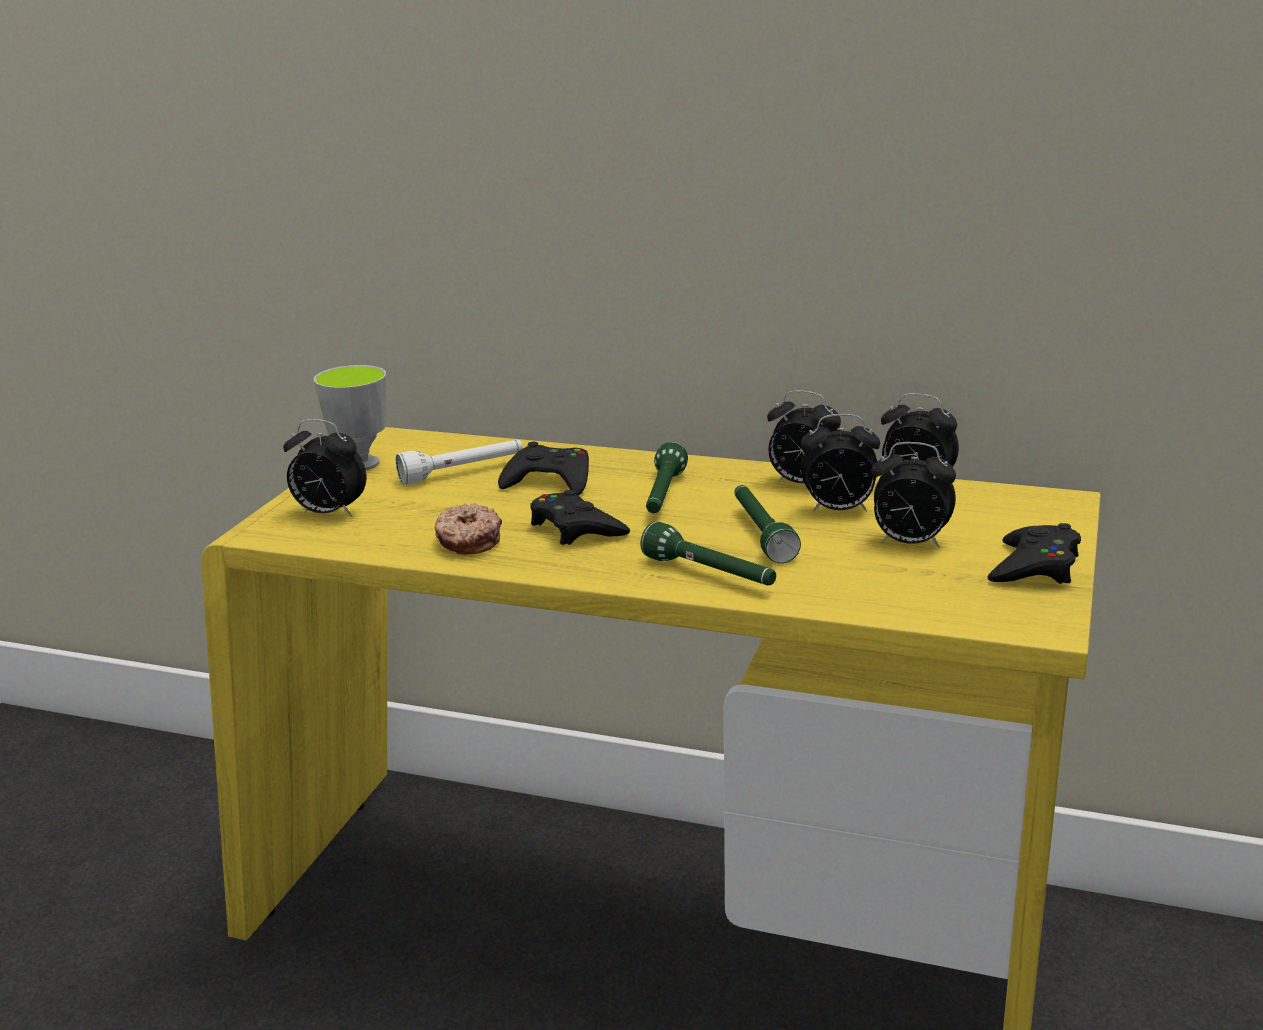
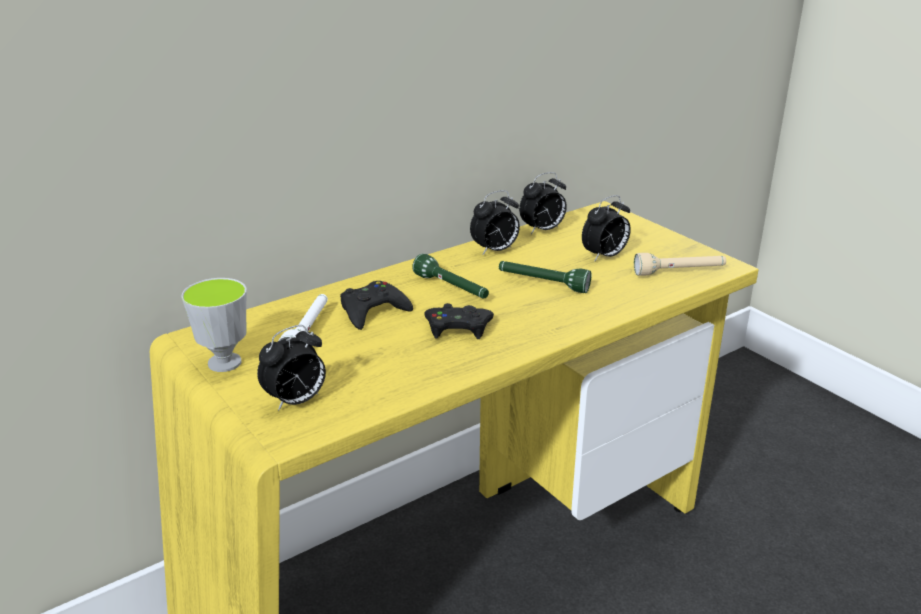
camera: 55 degrees left, 5 degrees up
(467, 540) = (423, 366): donut -> none
(710, 575) = (575, 314): green flashlight -> none
(838, 510) = (542, 256): alarm clock -> none
(953, 601) = (679, 272): none -> beige flashlight
(1034, 566) = (665, 243): black game controller -> none

